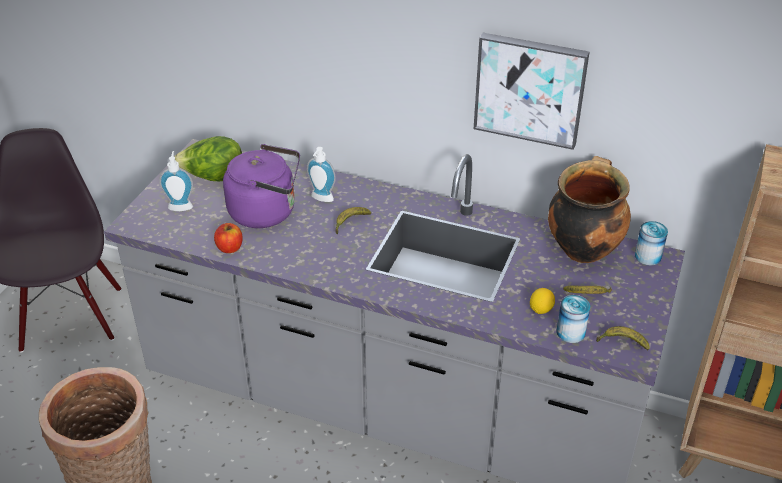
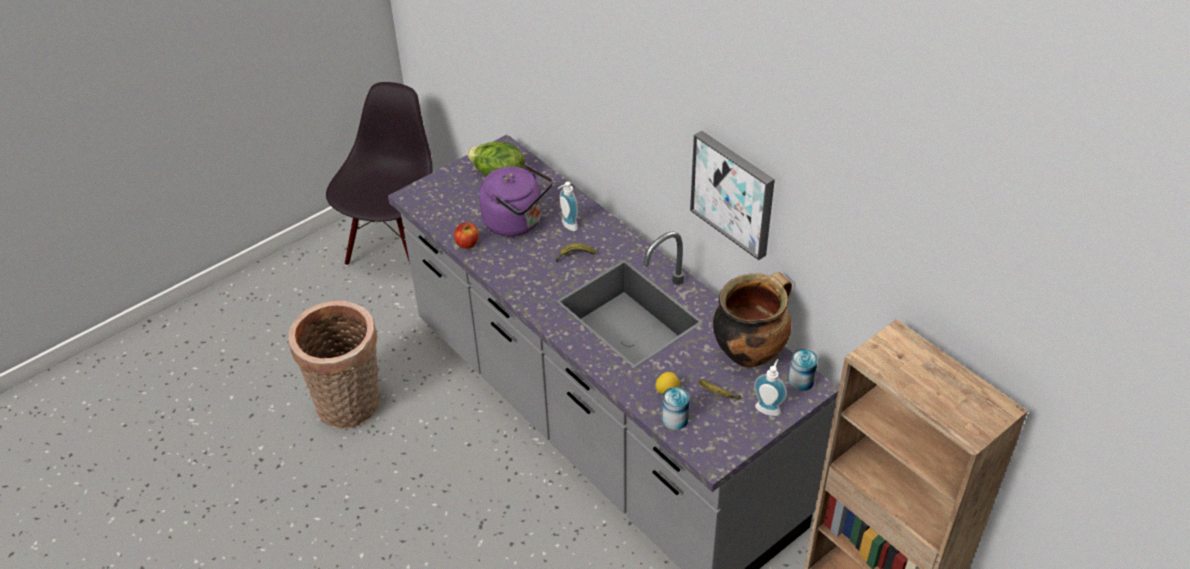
camera: 30 degrees right, 5 degrees up
(180, 205) = (456, 193): soap dispenser -> soap dispenser (768, 407)
(622, 342) = (710, 445): banana -> none

